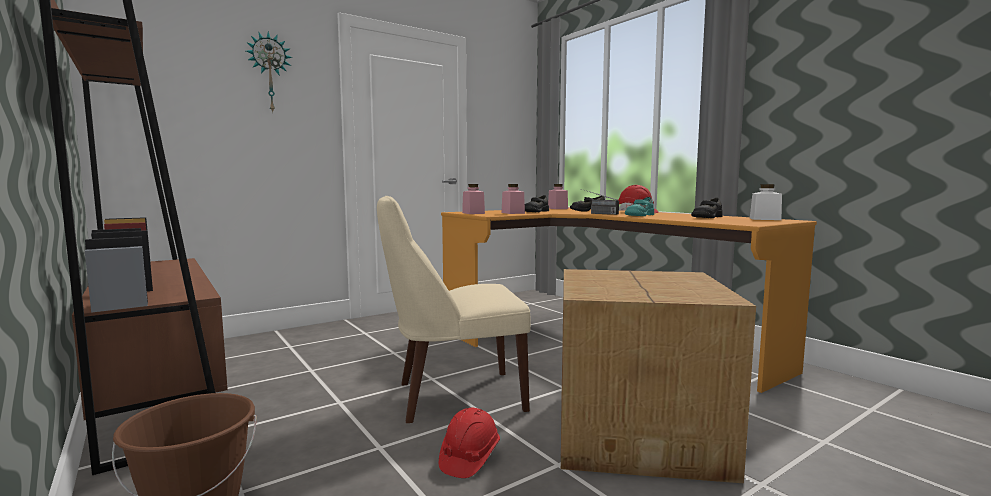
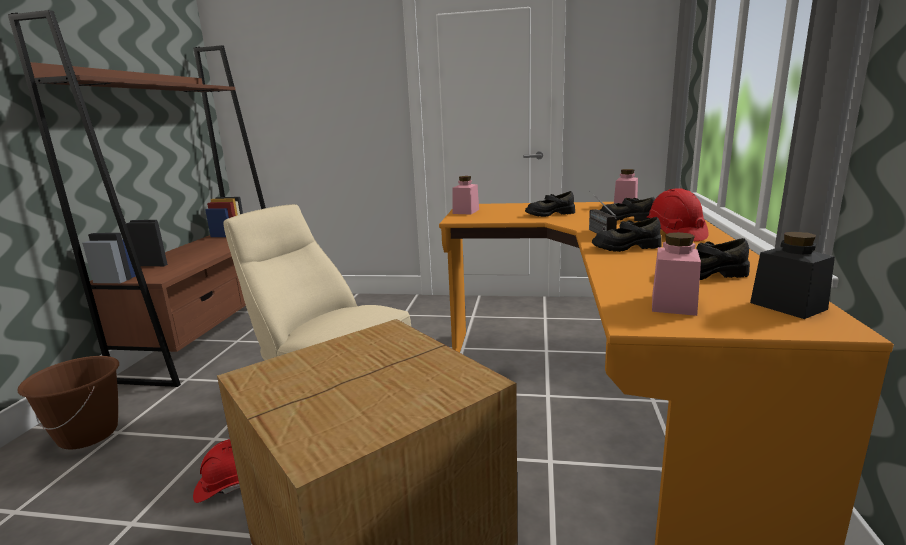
camera: 45 degrees right, 10 degrees up
(269, 73) = (339, 57): wall clock -> none
(513, 213) = (506, 216): pink jar -> pink jar (673, 304)
(639, 215) = (625, 247): turquoise shoe -> black shoe
(765, 219) = (788, 306): white jar -> black jar

